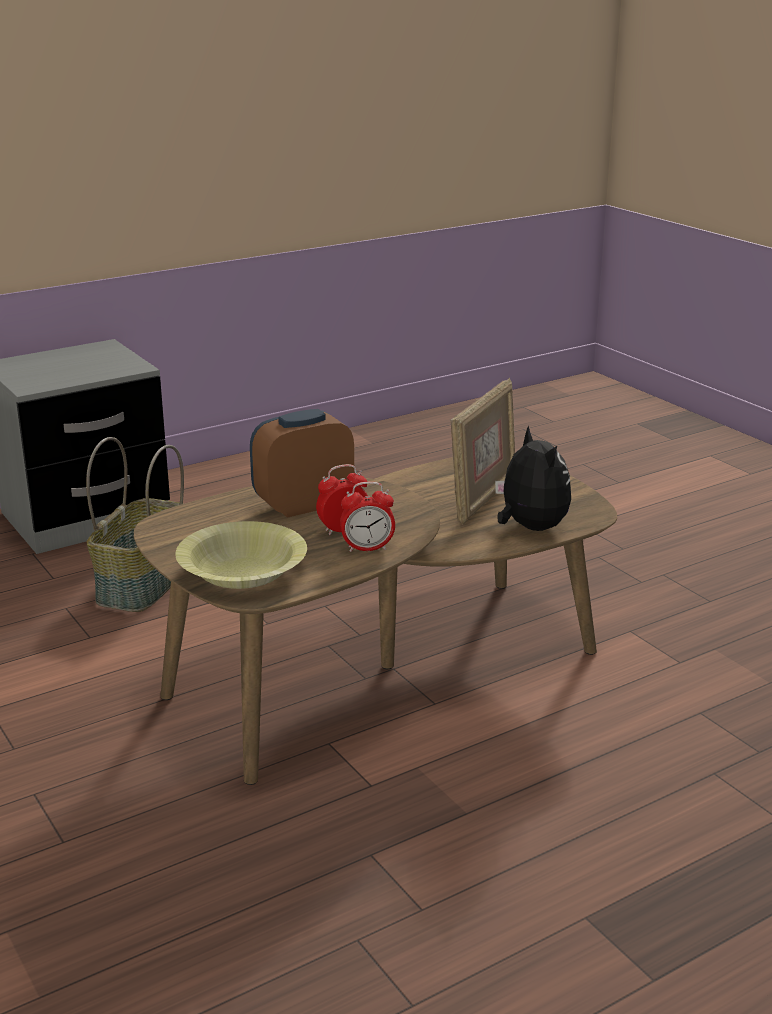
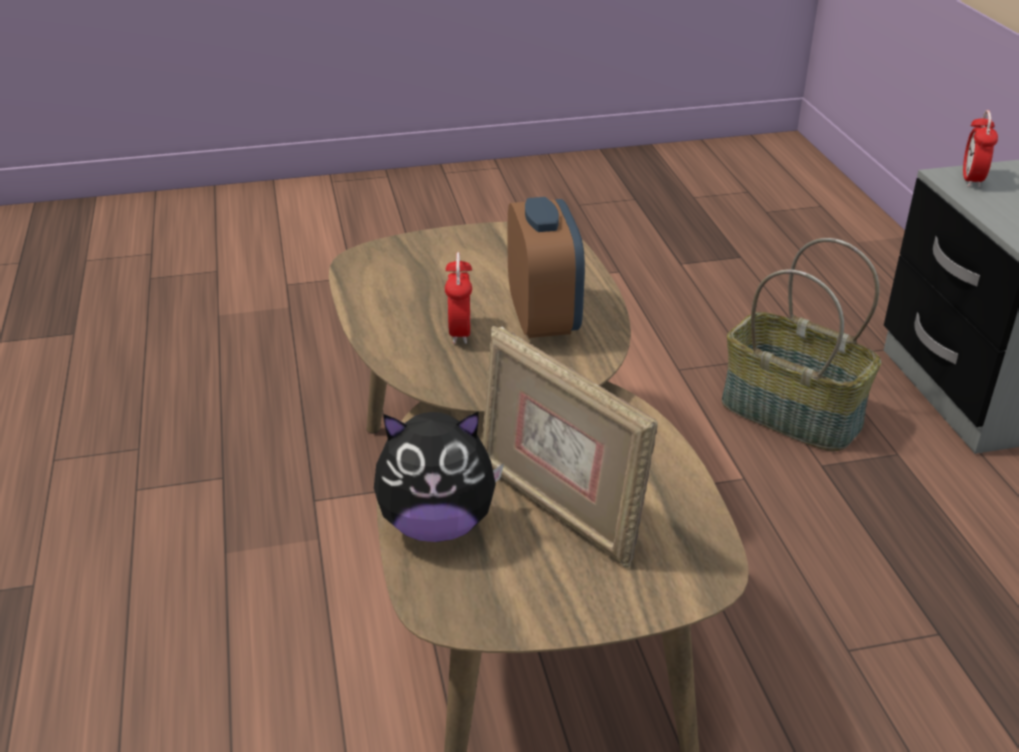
camera: 110 degrees right, 10 degrees up
(242, 572) = (407, 262): yellow bowl -> none
(367, 548) = (403, 338): alarm clock -> alarm clock (971, 180)

